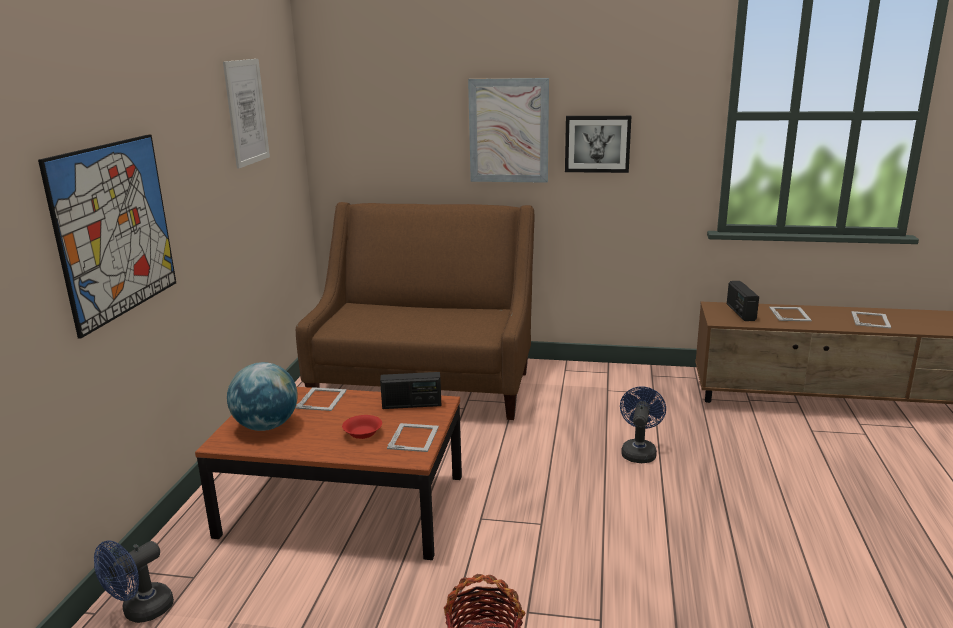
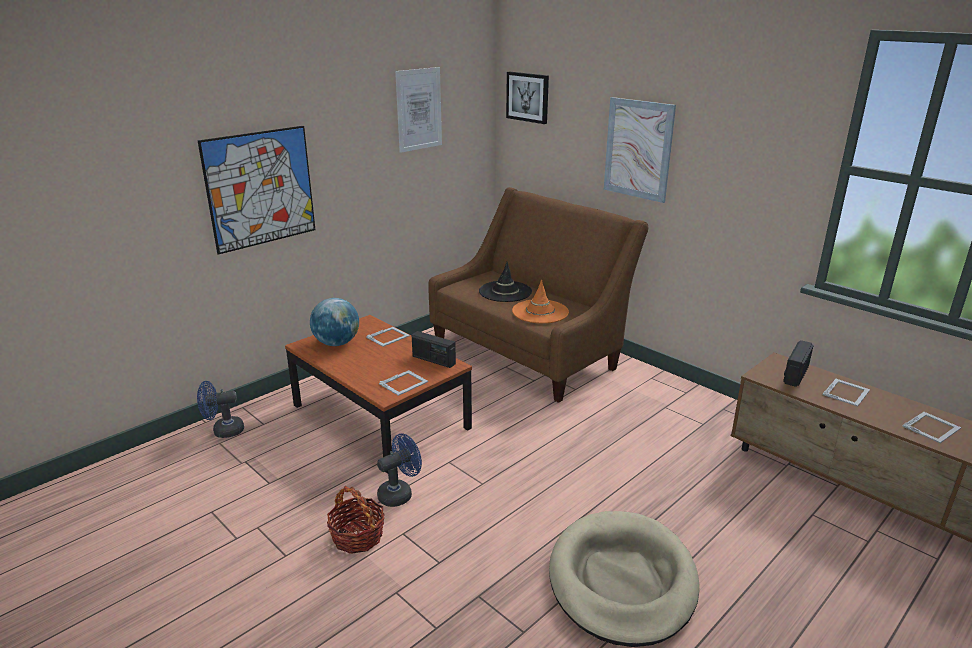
camera: 35 degrees right, 5 degrees up
(363, 434) = (379, 369): red bowl -> none
(395, 318) = (505, 292): none -> black hat
(459, 326) = (540, 312): none -> orange hat
(597, 144) = (711, 174): picture -> picture (528, 97)
(639, 451) = (623, 465): blue fan -> blue fan (399, 493)
(765, 548) = (622, 581): none -> beige dog bed

